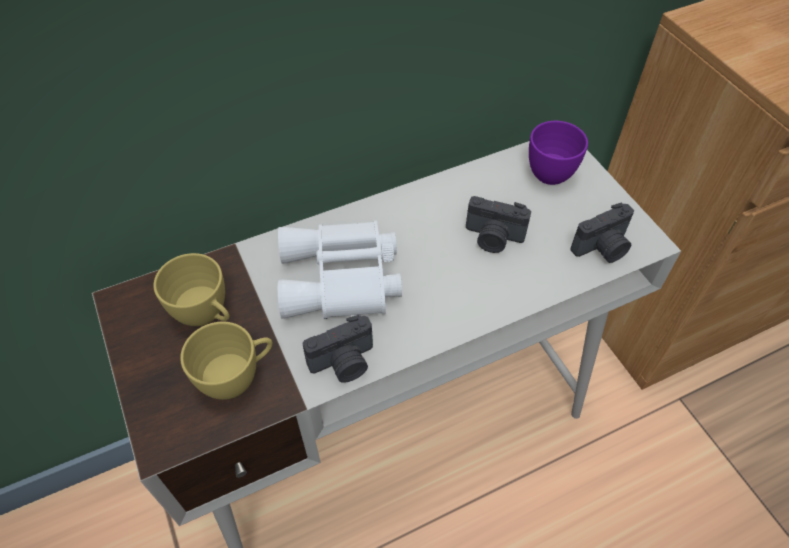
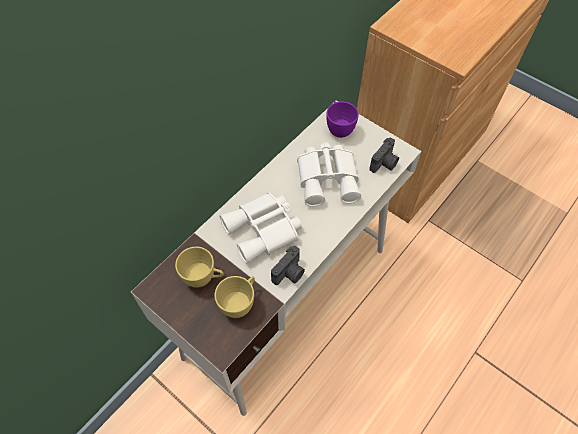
camera: 25 degrees left, 5 degrees up
(493, 238) = (329, 178): camera -> white binoculars

